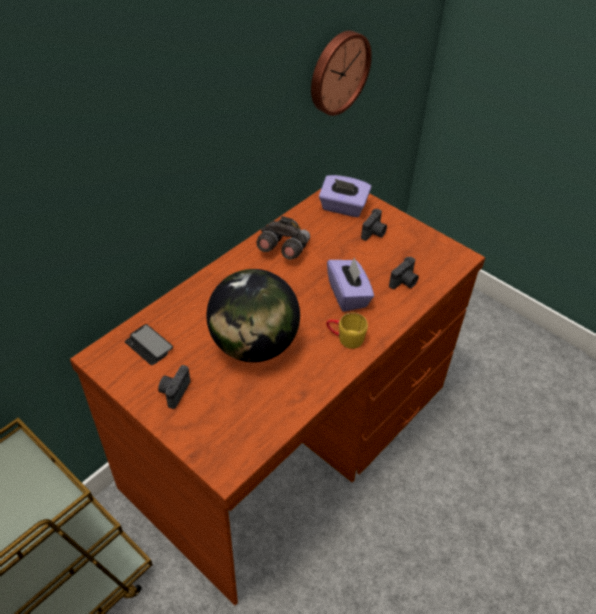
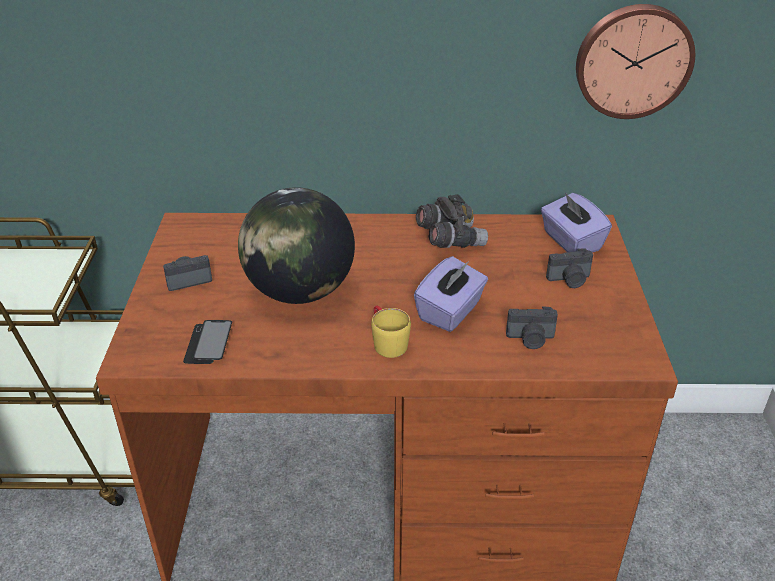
camera: 50 degrees right, 10 degrees down
(149, 345) = (225, 238): phone -> phone (208, 343)

